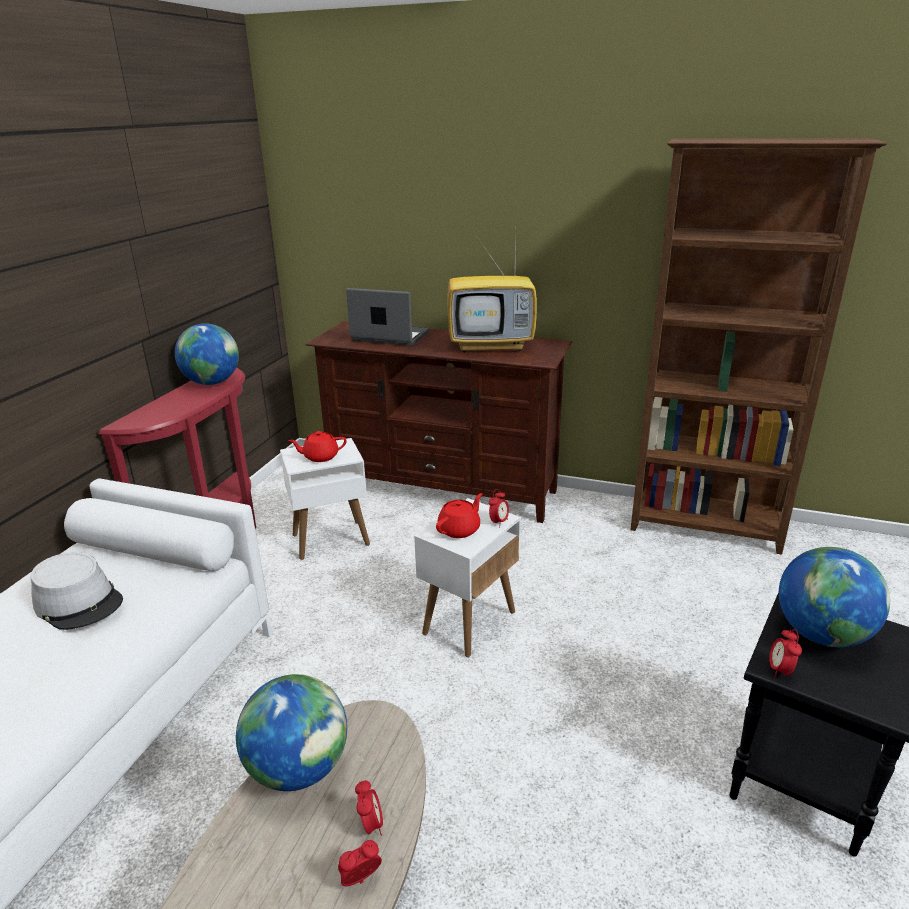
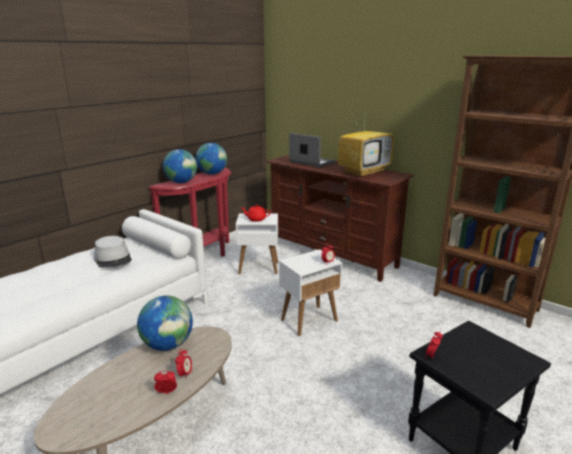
camera: 20 degrees right, 5 degrees down
(460, 529) = (304, 262): red teapot -> none
(492, 346) = (364, 172): television -> television turned 60 degrees counterclockwise
(821, 634) = (474, 347): globe -> globe (181, 182)

